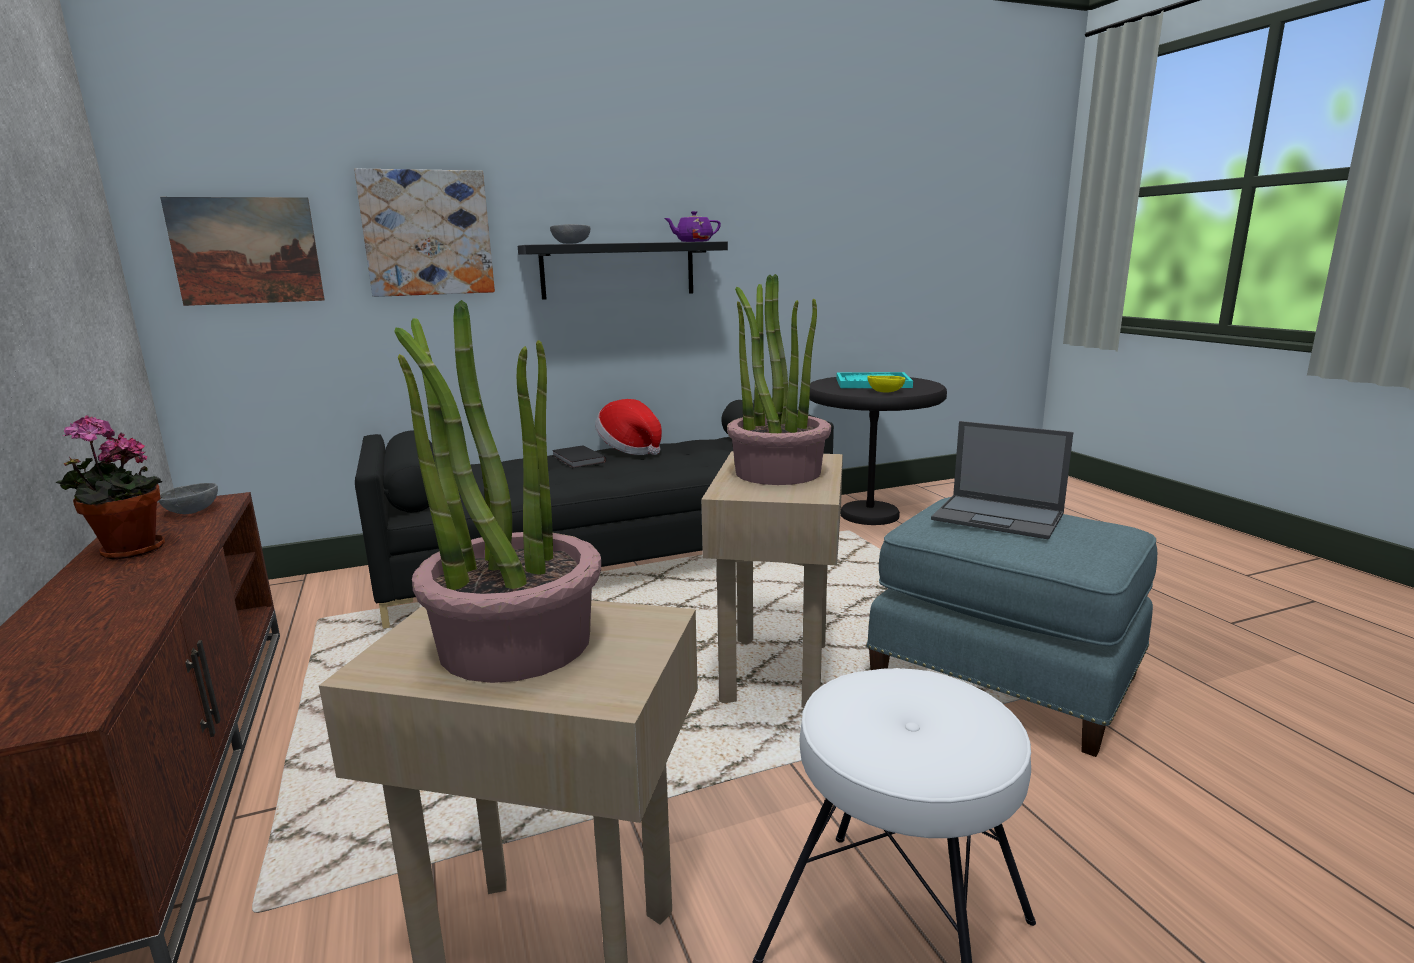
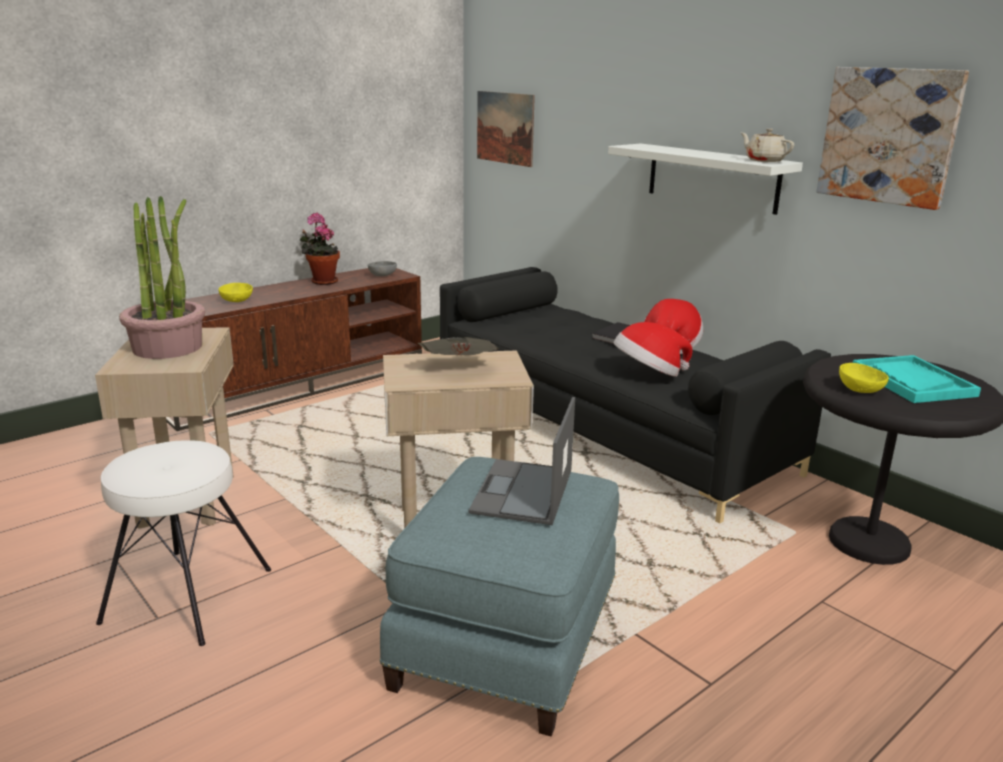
camera: 70 degrees right, 5 degrees up
(91, 632) = (237, 301): none -> yellow bowl
(427, 233) = (588, 126): picture -> picture (889, 136)
(570, 243) = (654, 148): grey bowl -> none
(618, 270) = (712, 177): black shelf -> white shelf
(692, 464) = (648, 374): none -> hat
(693, 241) = (764, 160): purple teapot -> beige teapot
(777, 472) = (459, 368): potted plant -> newspaper

